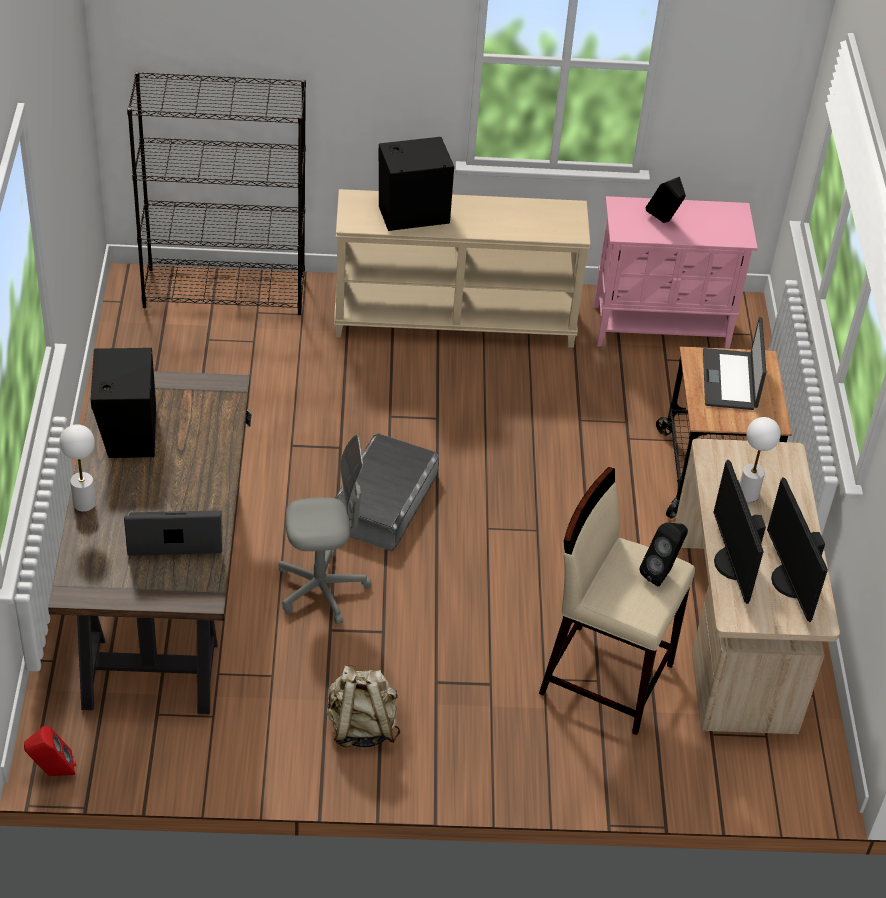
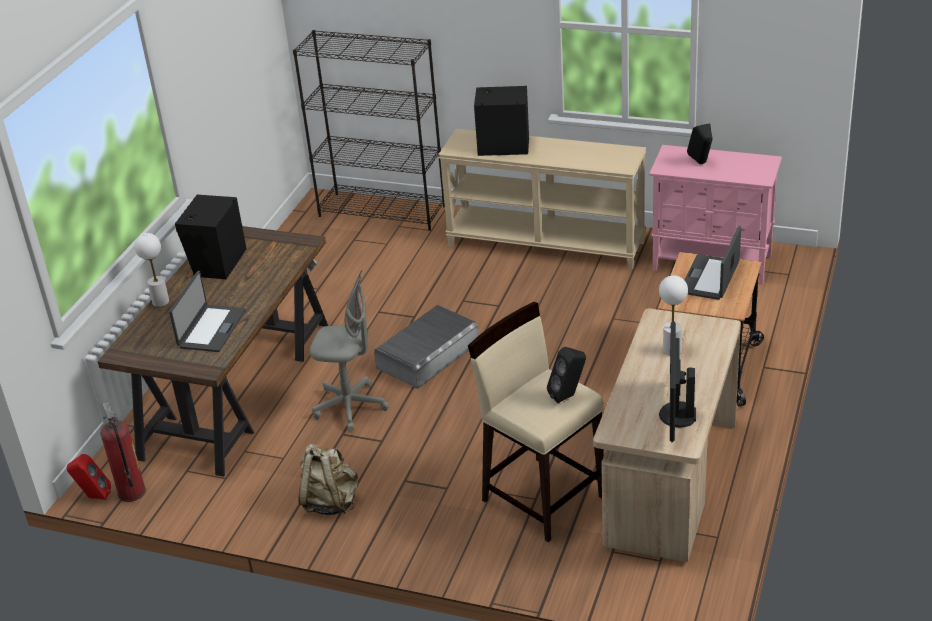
camera: 25 degrees right, 10 degrees down
(99, 757) = (131, 492): none -> fire extinguisher
(175, 536) = (211, 329): laptop -> laptop turned 90 degrees clockwise
(733, 564) = (632, 396): monitor -> none

